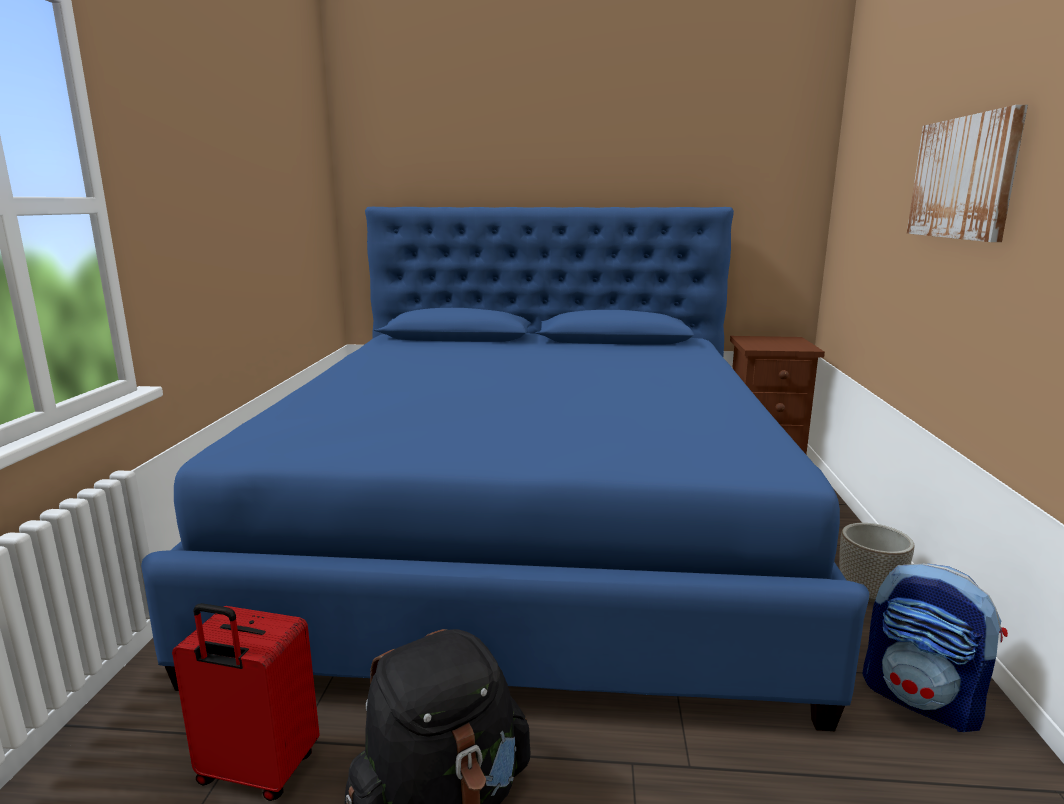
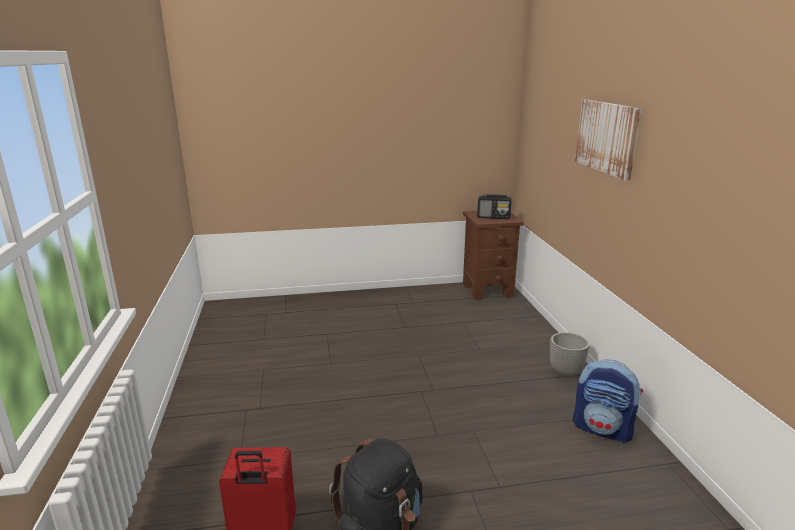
camera: 15 degrees left, 5 degrees up
(527, 529) = (359, 358): blue bed -> none
(776, 344) = (493, 217): none -> radio

